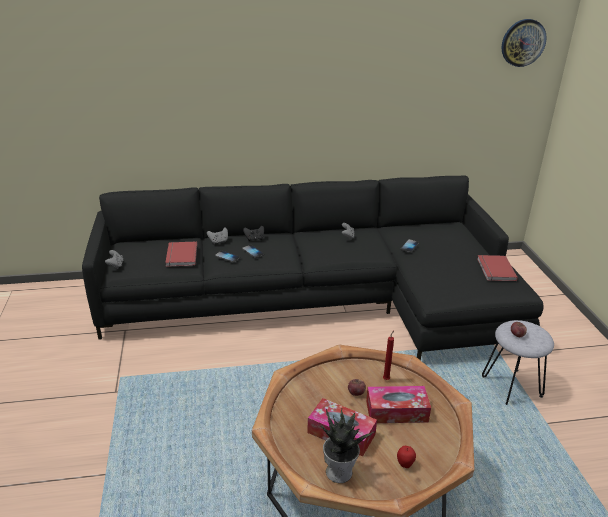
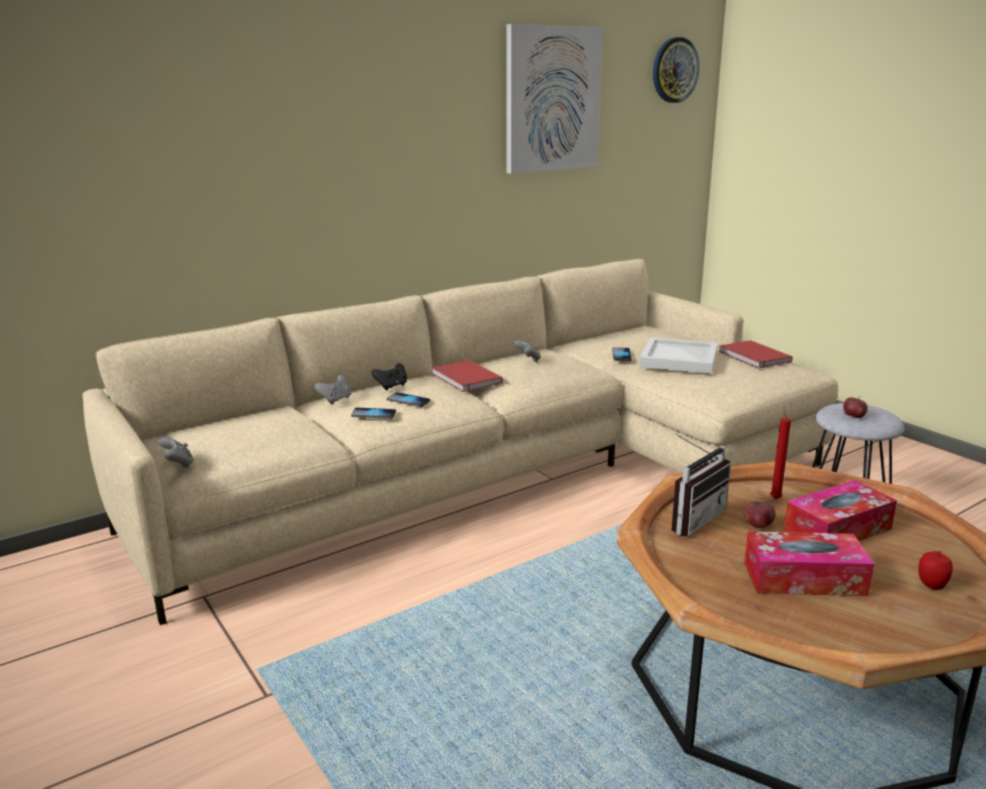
camera: 25 degrees left, 10 degrees down
(180, 255) = (289, 428): red book -> red book (464, 379)
(321, 301) = (503, 474): black sofa -> beige sofa
(325, 376) = (691, 518): none -> radio
(340, 471) = (867, 624): potted plant -> none
(409, 64) = (552, 99): none -> picture
(441, 259) = (677, 359): none -> white tray

